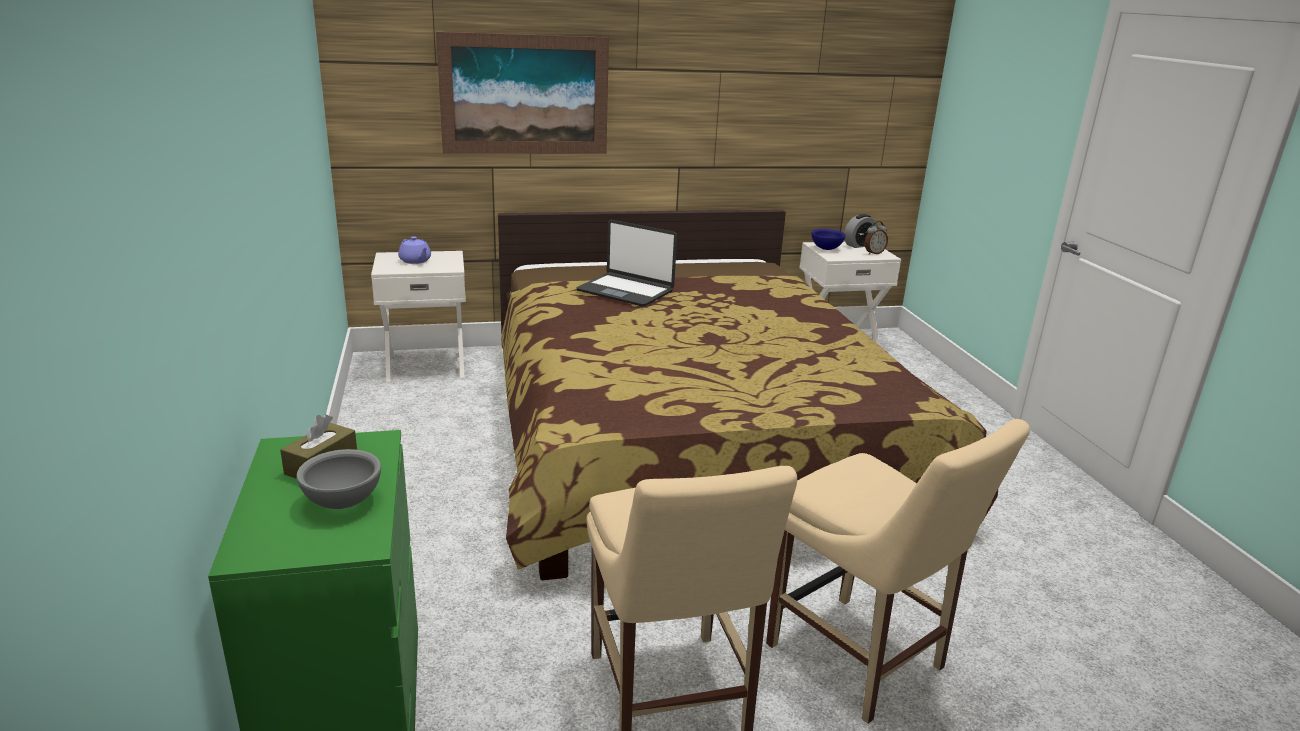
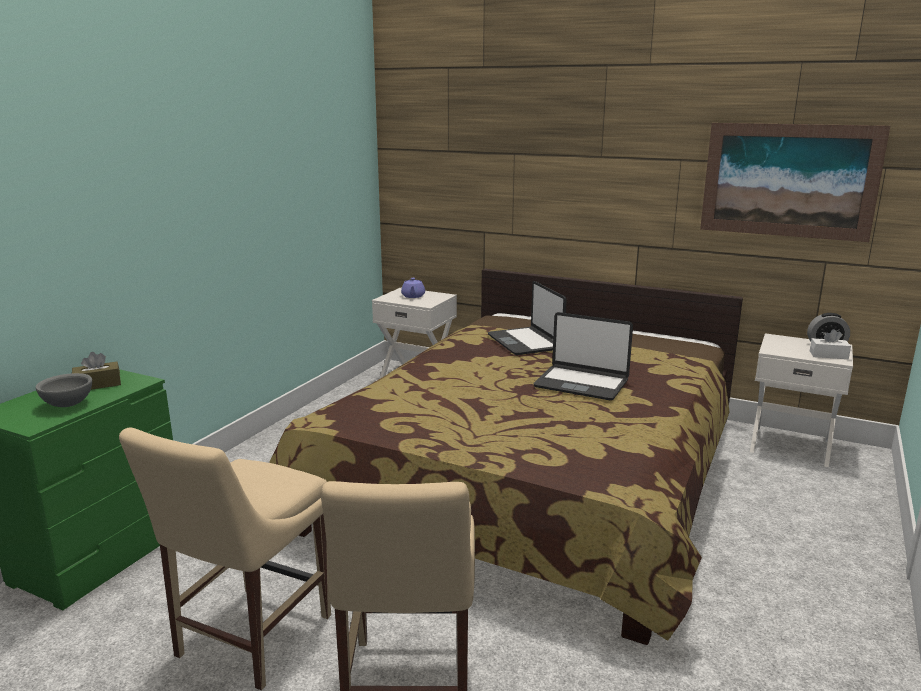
camera: 40 degrees right, 5 degrees down
(525, 95) = (509, 176): picture -> picture (788, 180)
(747, 321) = (581, 383): none -> laptop
(827, 248) = (780, 342): blue bowl -> none
(873, 253) = (828, 355): alarm clock -> white tissue box

